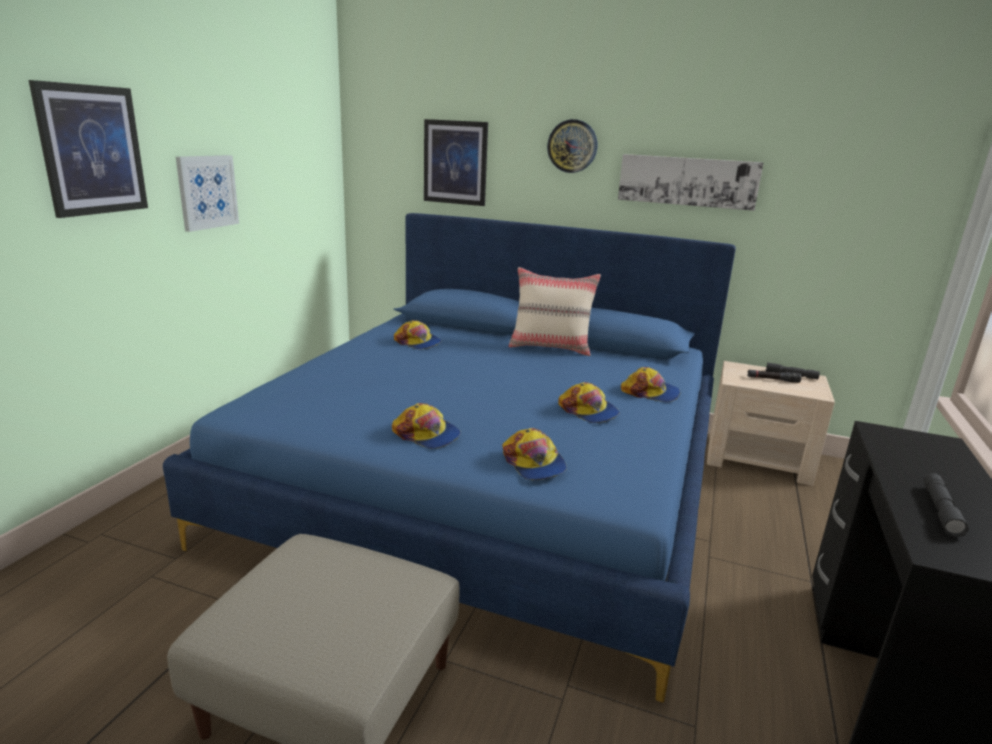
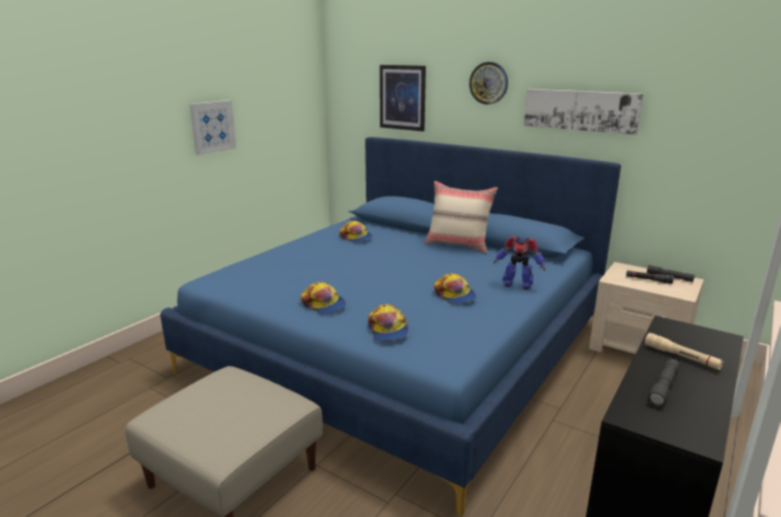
camera: 15 degrees right, 0 degrees up
(92, 150) = (131, 104): picture -> none
(650, 393) = (517, 284): cap -> toy robot
(925, 470) = (681, 357): none -> beige flashlight

